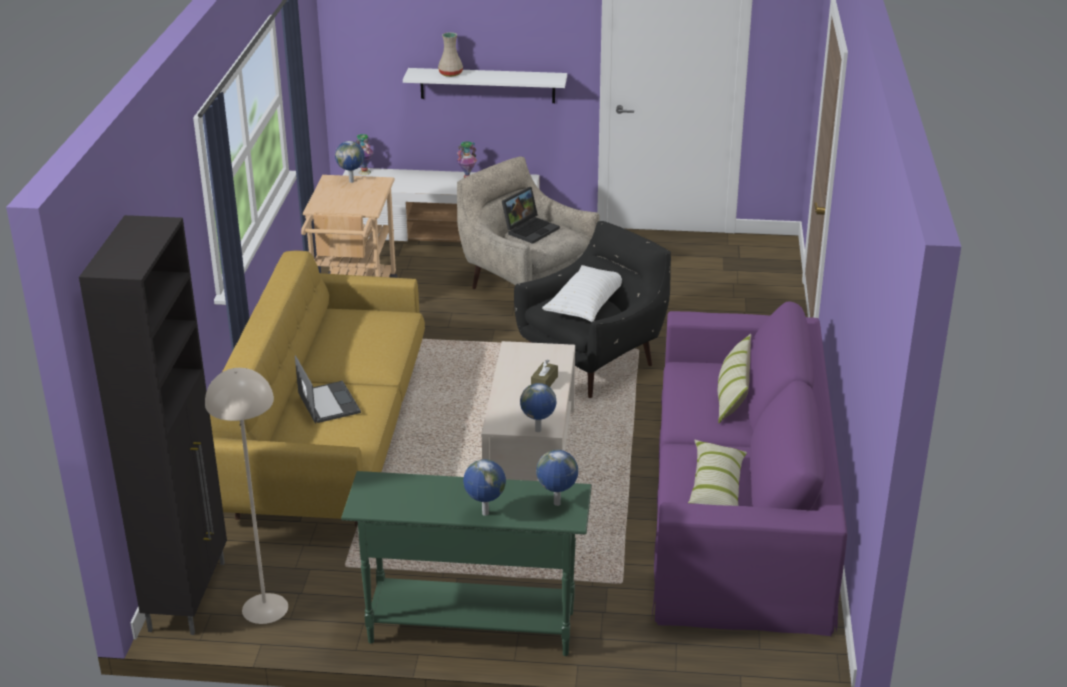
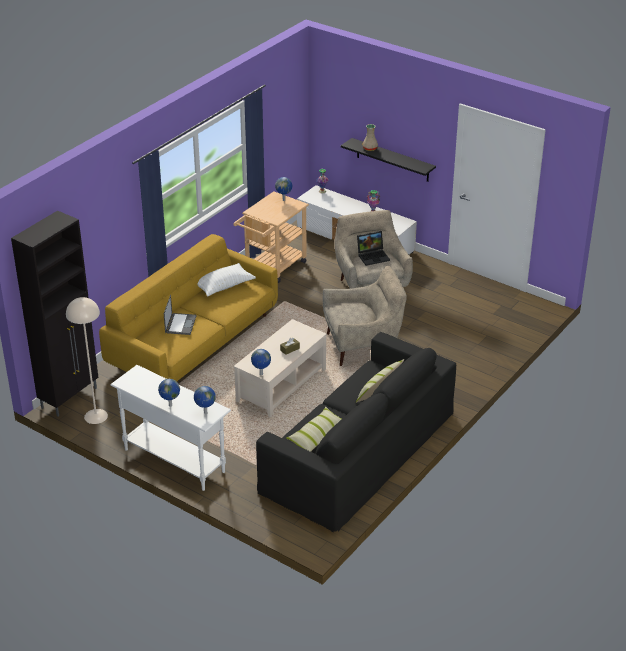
camera: 30 degrees right, 5 degrees up
(471, 627) = (174, 460): green console table -> white console table
(487, 85) = (392, 160): white shelf -> black shelf
(587, 305) = (356, 312): white pillow -> white pillow (224, 286)
(594, 361) = (363, 345): black armchair -> beige armchair
(740, 504) = (358, 451): purple sofa -> black sofa

